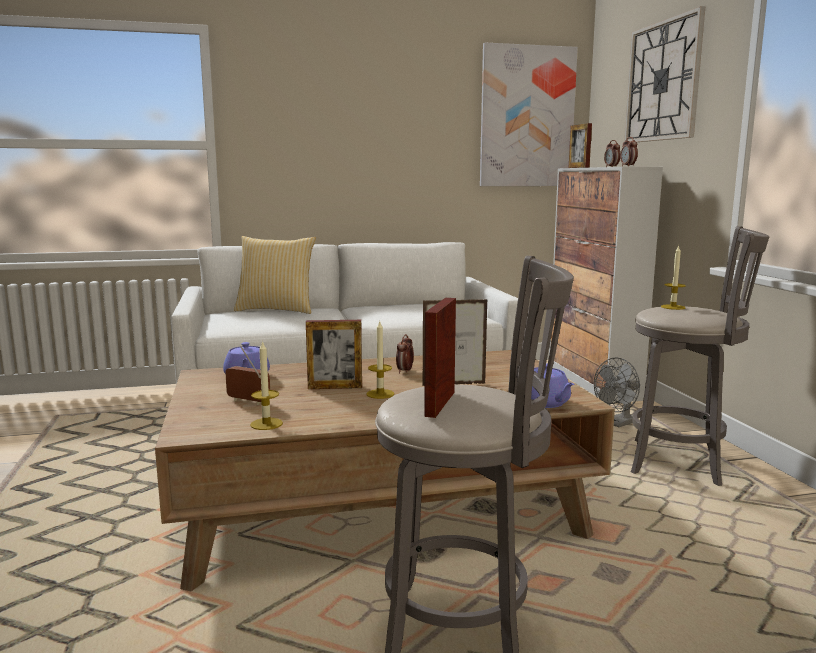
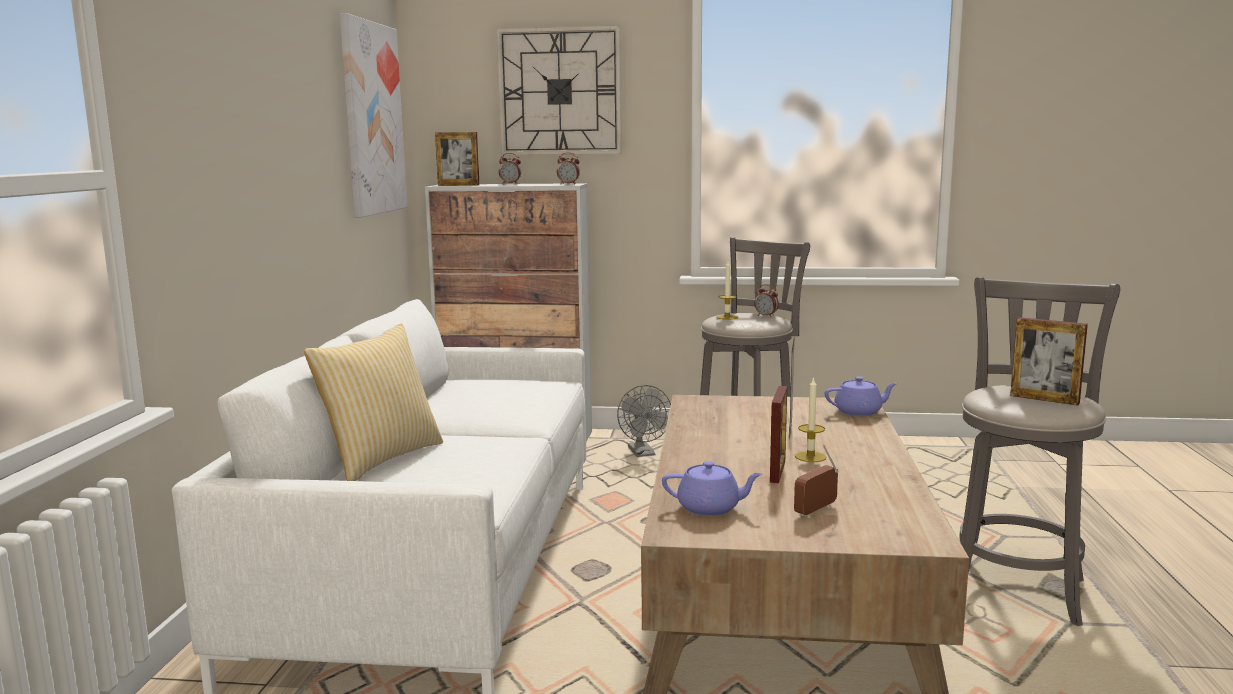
camera: 70 degrees left, 0 degrees up
(266, 424) = (899, 506): candle -> none
(405, 371) = (731, 440): alarm clock -> alarm clock (766, 316)

